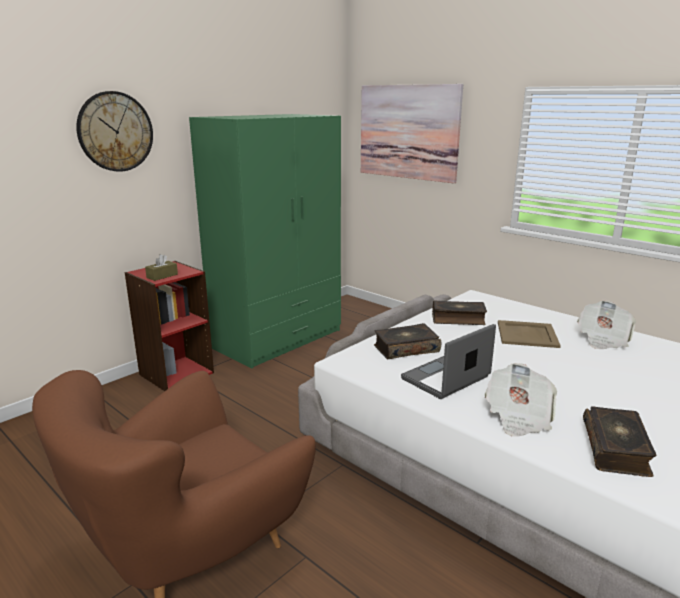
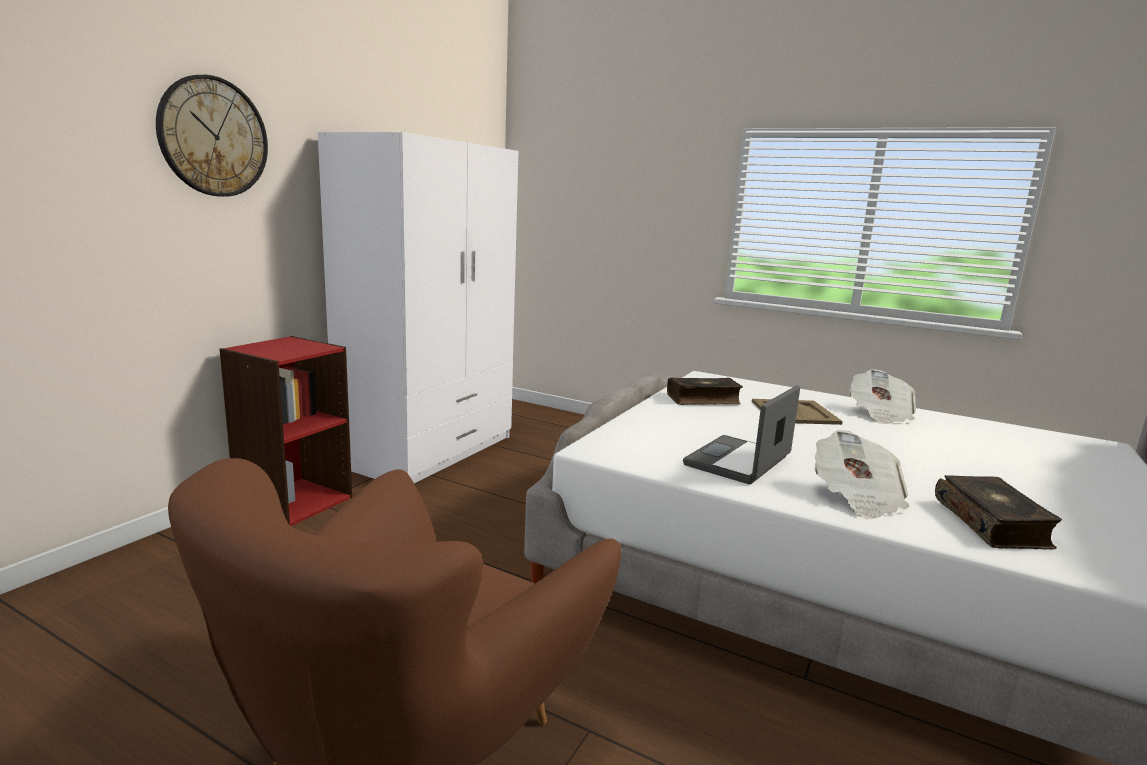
camera: 15 degrees left, 5 degrees down
(162, 276) = (284, 352): brown tissue box -> none
(278, 339) = (430, 451): green wardrobe -> white wardrobe
(406, 348) = (664, 432): book -> none
(408, 132) = (590, 183): picture -> none

